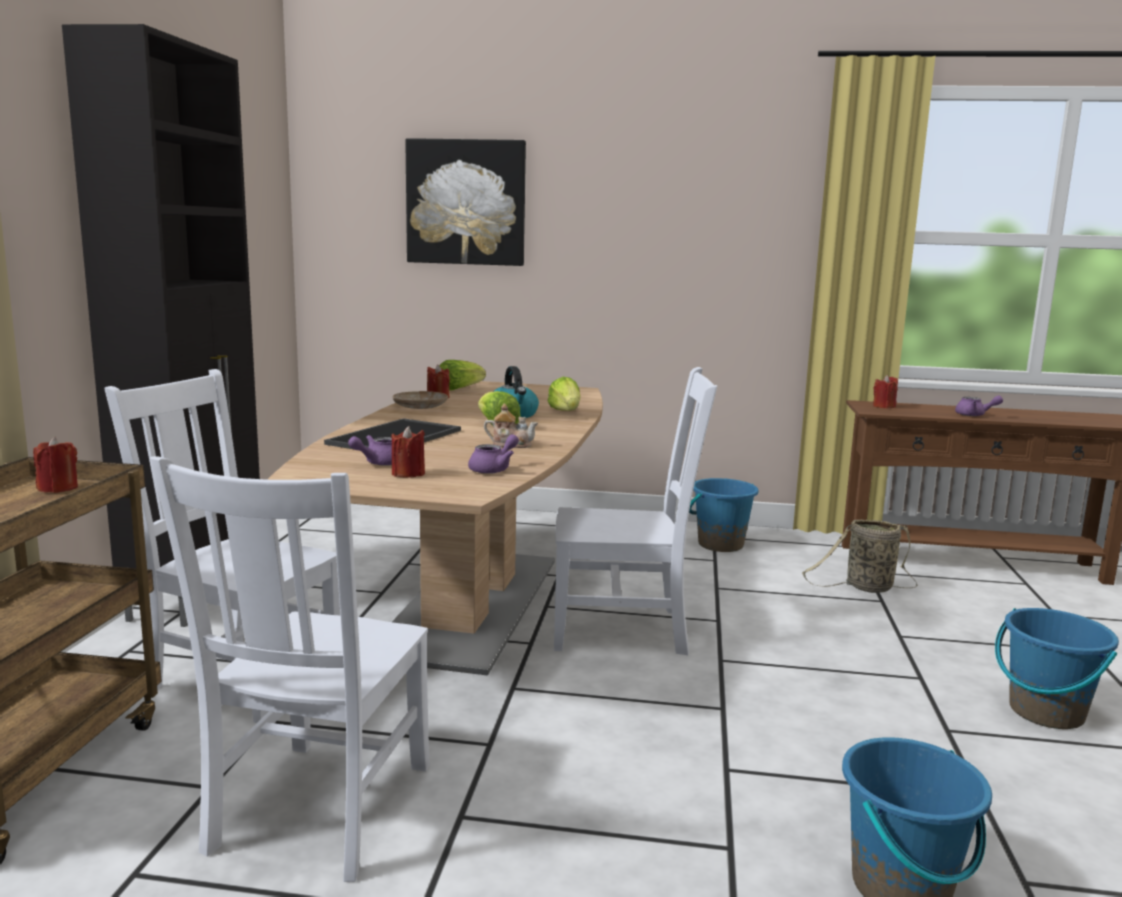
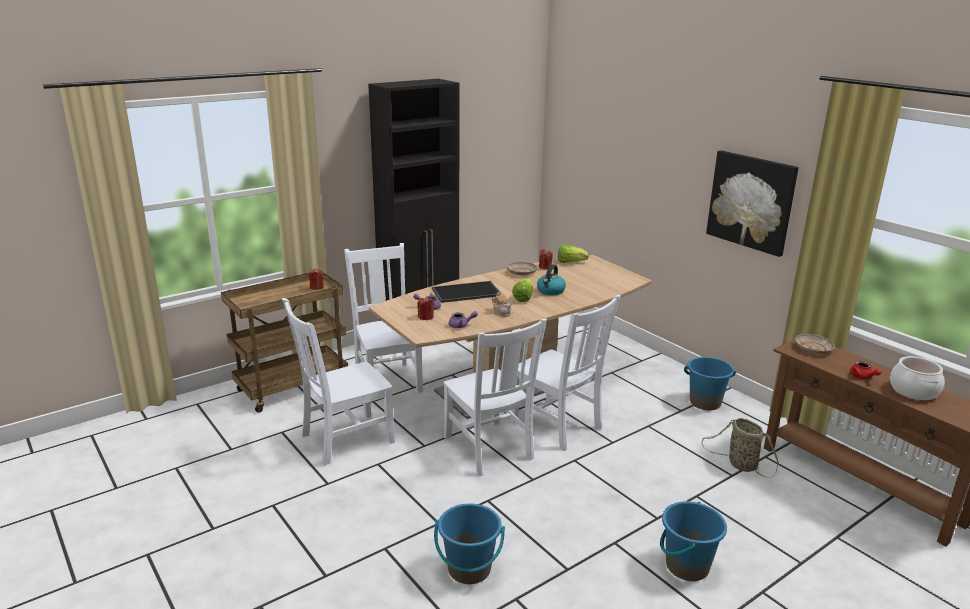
camera: 45 degrees right, 10 degrees up
(466, 202) = (619, 144): picture -> picture (751, 201)
(566, 413) = (580, 297): lettuce -> none
(596, 700) = (489, 449): none -> white chair
(884, 406) = (813, 348): red candle -> beige plate
(974, 415) = (862, 377): purple teapot -> red teapot
(1027, 415) = (914, 391): none -> cooking pot

